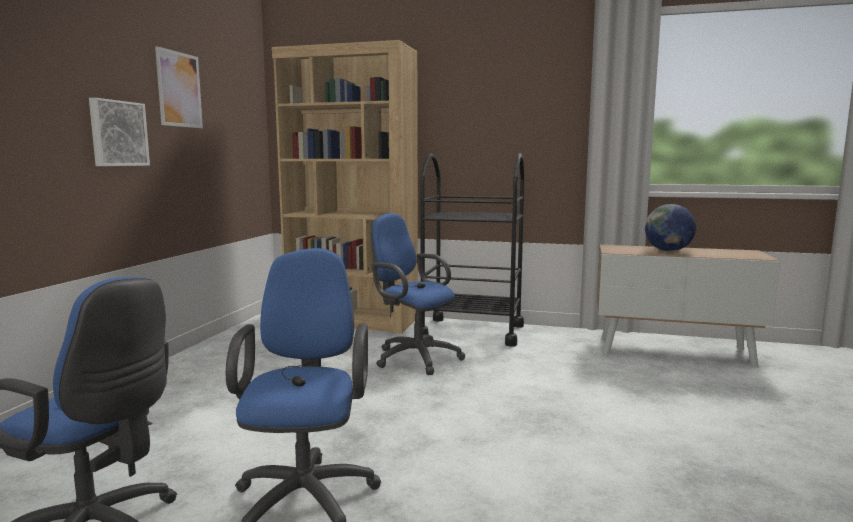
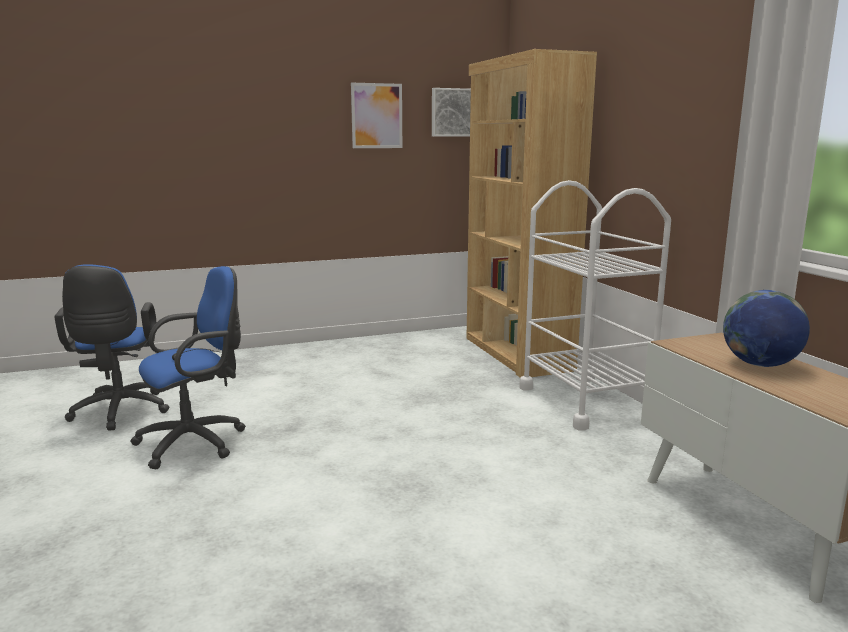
camera: 55 degrees right, 5 degrees up
(118, 133) = (305, 158): picture -> picture (453, 112)
(413, 357) = (468, 400): blue office chair -> none
(472, 331) = (585, 401): black cart -> white cart

